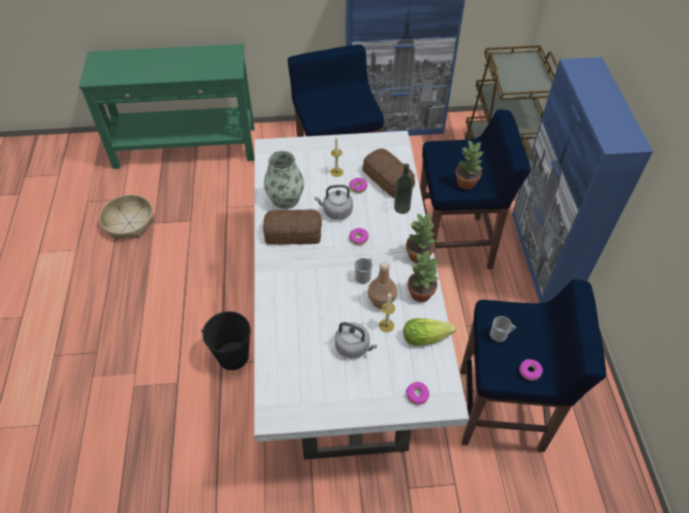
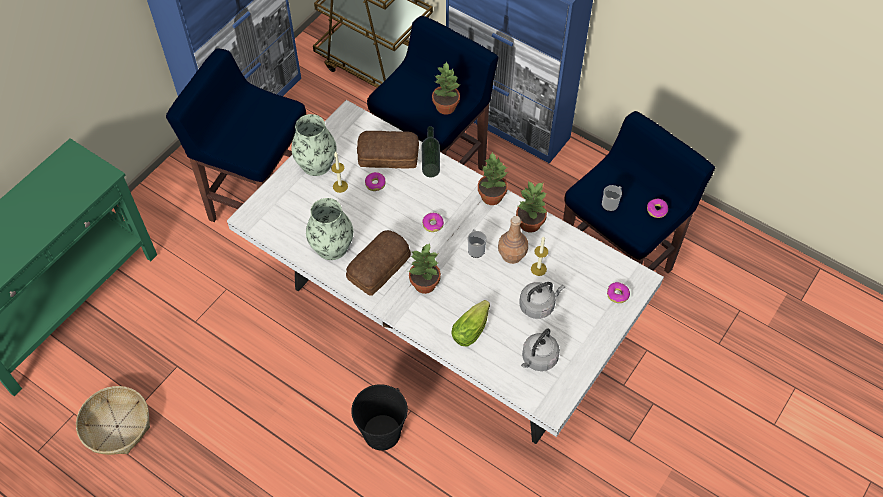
camera: 50 degrees left, 5 degrees up
(304, 266) = (424, 284): none -> potted plant
(336, 211) = (386, 219): grey kettle -> grey kettle (538, 359)
(341, 150) = (316, 163): none -> vase
(428, 337) = (574, 249): lettuce -> lettuce (472, 327)

